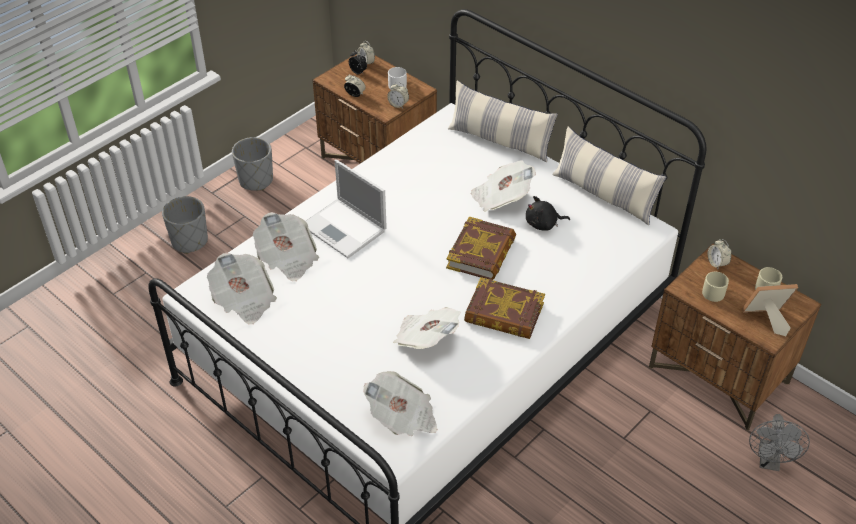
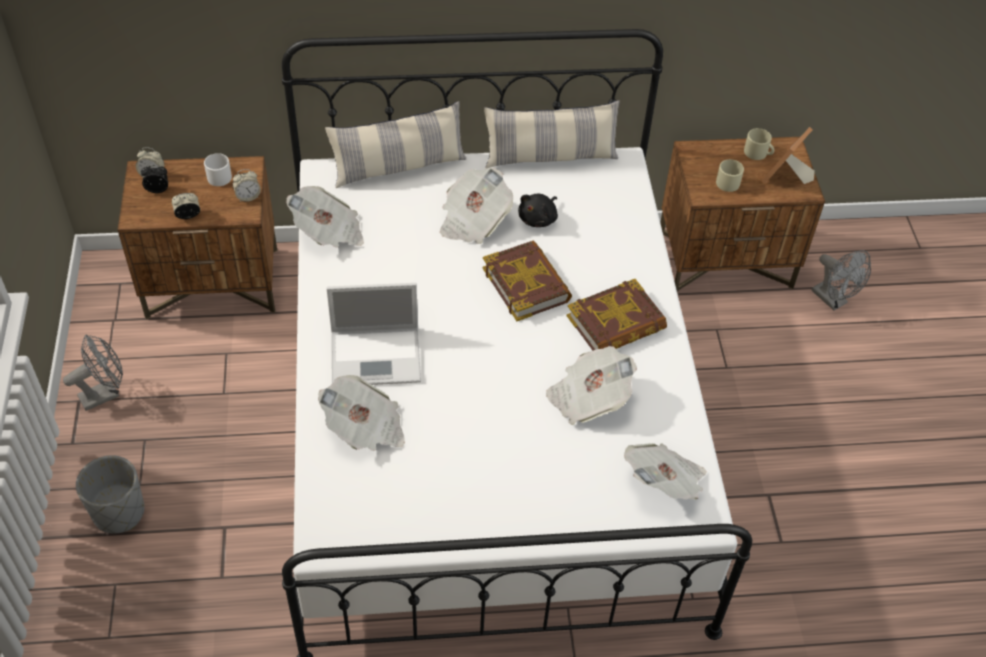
camera: 50 degrees left, 5 degrees up
(244, 300) = (382, 503): newspaper -> newspaper (329, 233)
(256, 180) = (105, 393): grey planter -> grey fan
(717, 263) = (698, 156): alarm clock -> none

